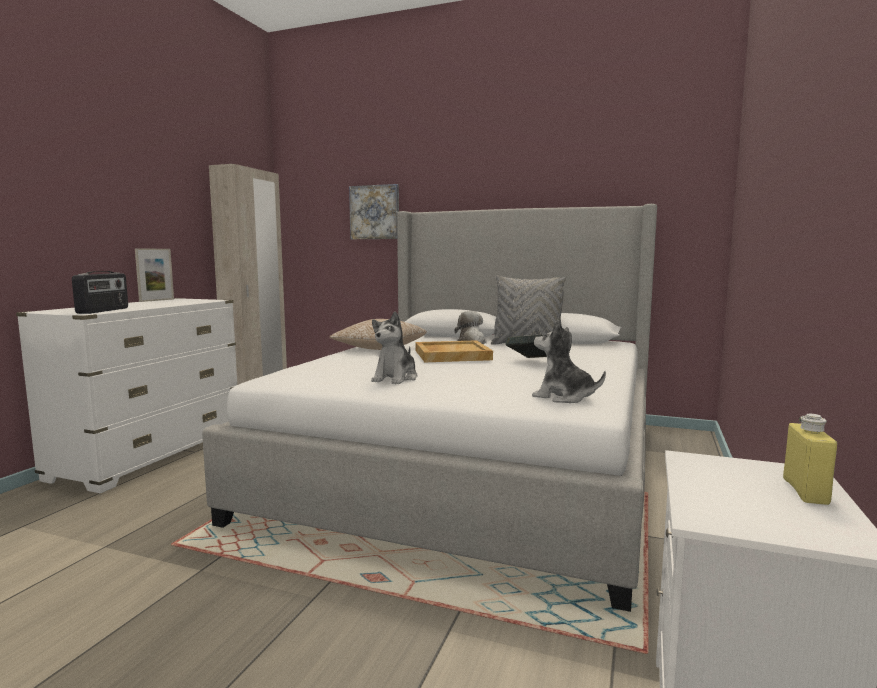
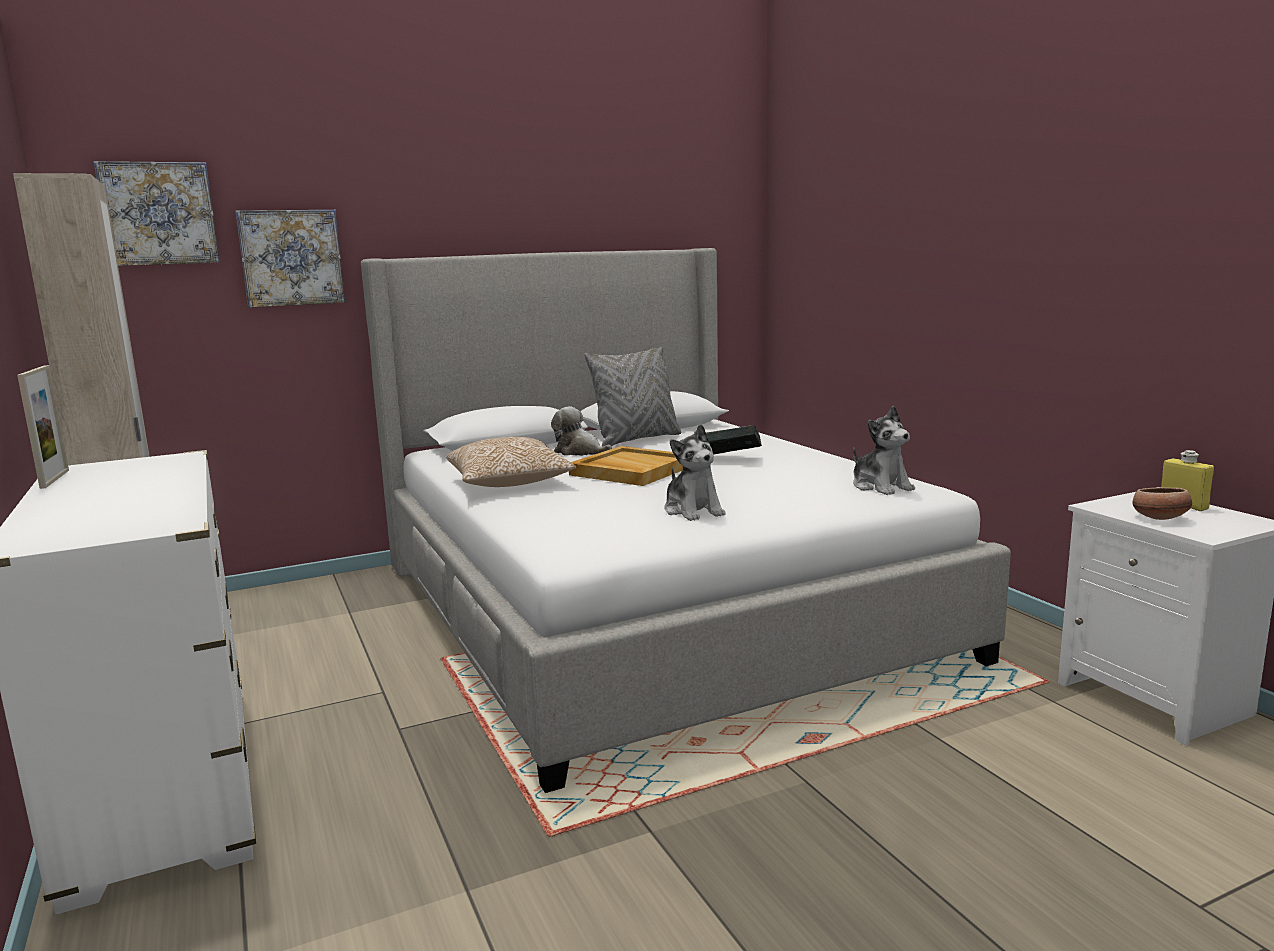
camera: 45 degrees left, 5 degrees up
(104, 310) = (156, 515): radio -> none
(319, 189) = (159, 214): none -> picture
(563, 397) = (881, 486): plush toy -> plush toy turned 105 degrees counterclockwise
(715, 489) = (1160, 518): none -> bowl

